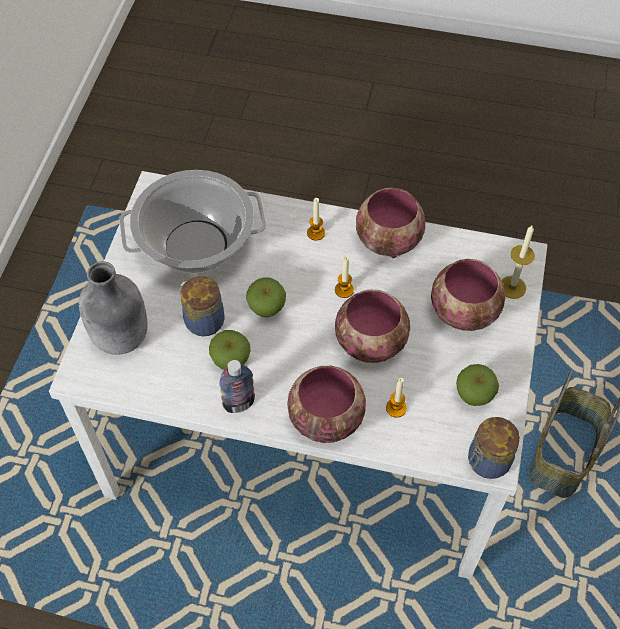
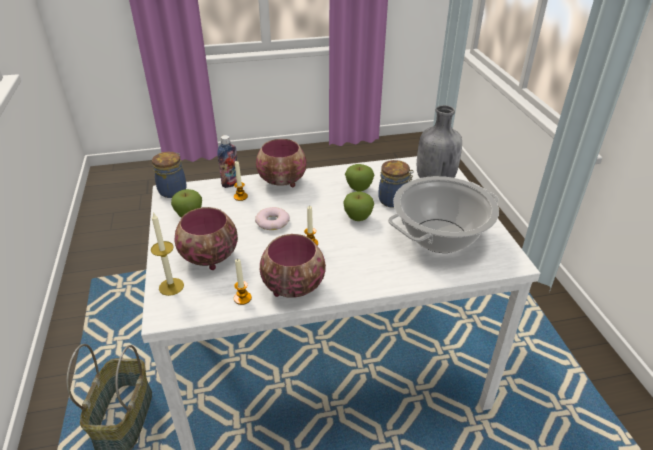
camera: 155 degrees right, 20 degrees down
(239, 404) = (338, 174): bottle -> bottle (231, 183)
(316, 233) = (358, 273): candle -> candle (242, 298)
(372, 342) = (272, 222): bowl -> donut

